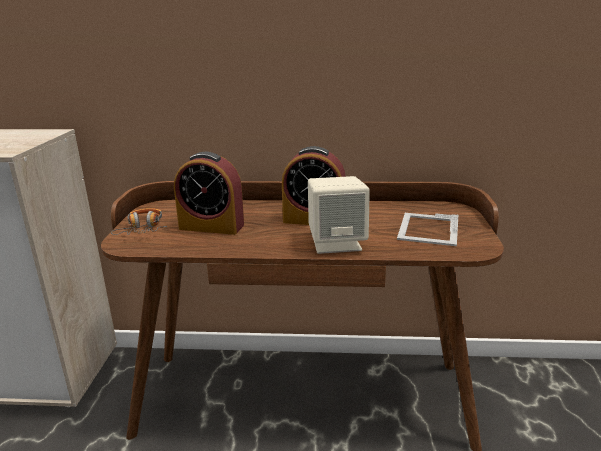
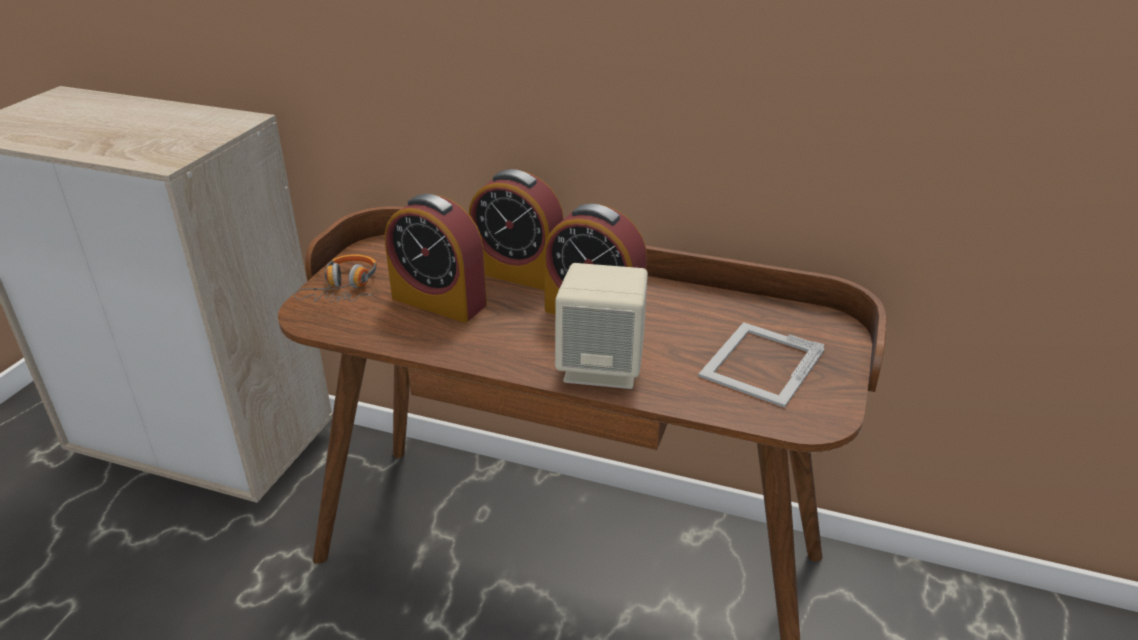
camera: 15 degrees right, 10 degrees up
(254, 208) = (517, 272): none -> alarm clock

